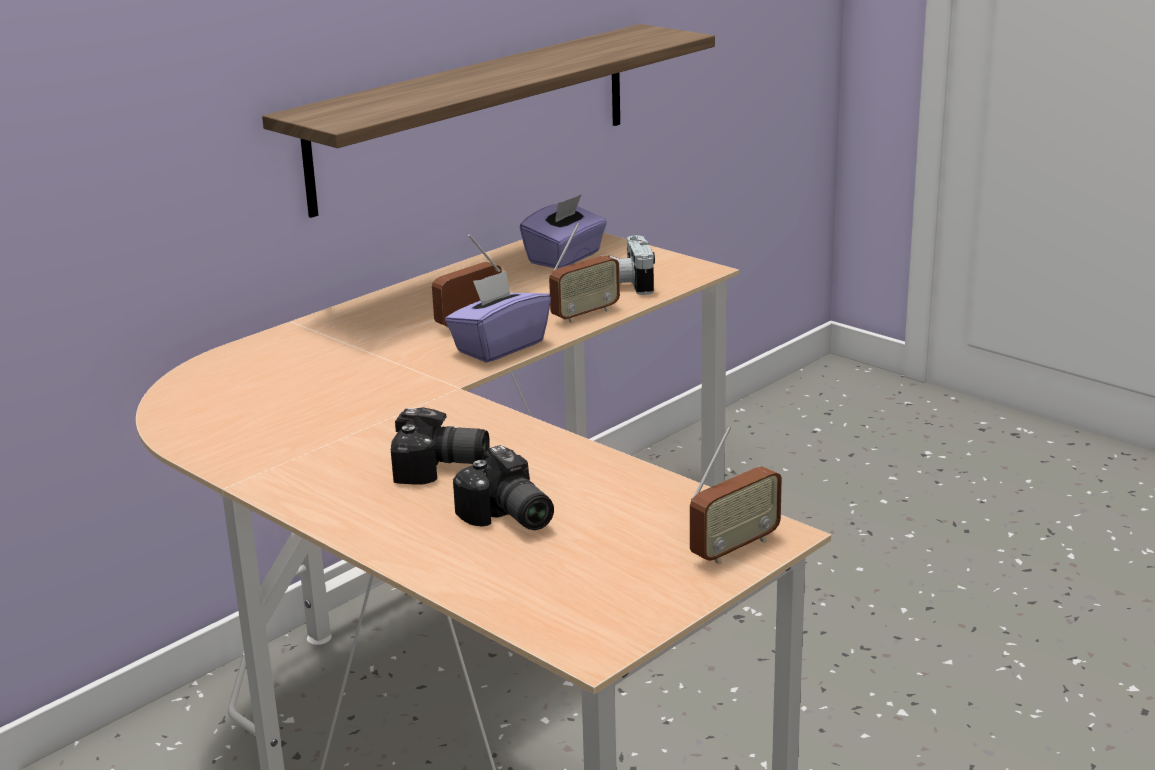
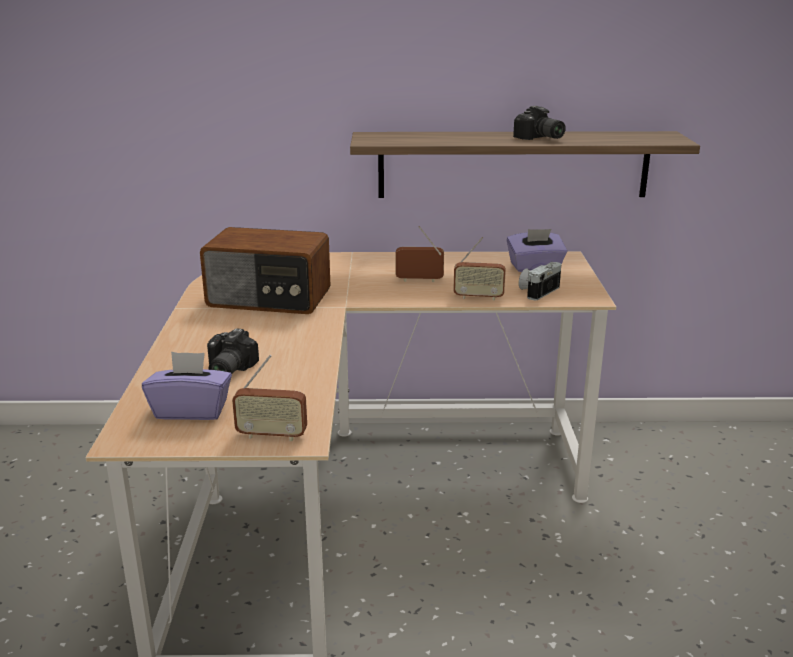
camera: 45 degrees right, 0 degrees up
(334, 420) = (269, 299): none -> radio
(441, 469) = (255, 337): camera -> camera (539, 138)
(499, 347) = (404, 296): purple tissue box -> purple tissue box (191, 410)

